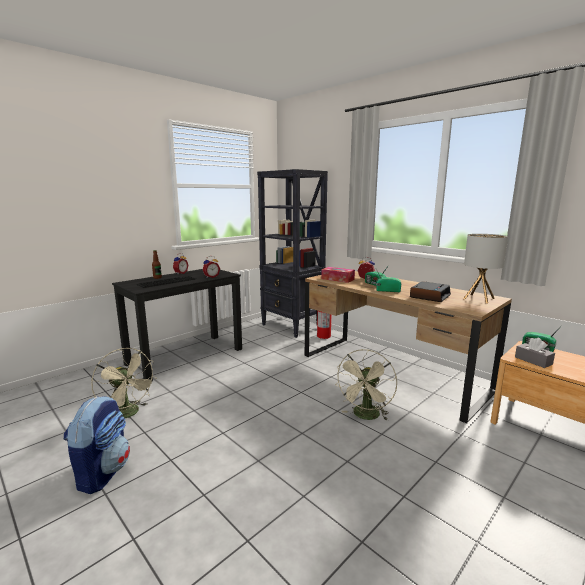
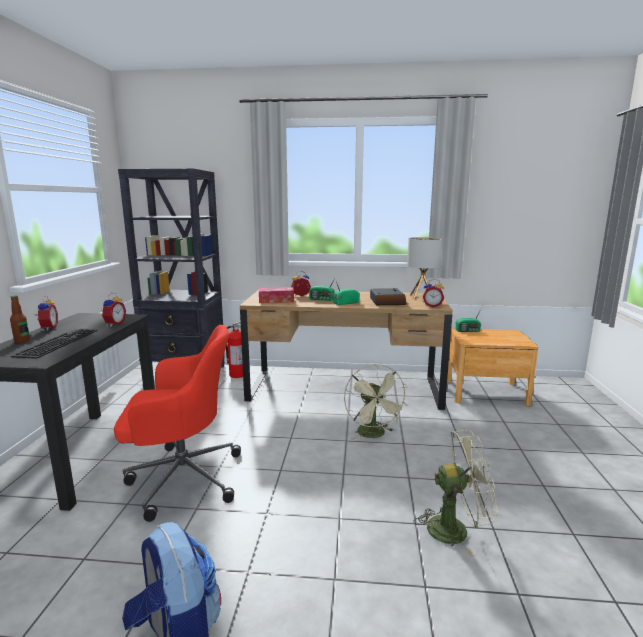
camera: 40 degrees left, 0 degrees up
(129, 414) = (104, 558): beige fan -> beige fan (456, 529)
(209, 389) = (182, 478): none -> red office chair
(468, 308) = (432, 306): none -> alarm clock
(533, 361) = (479, 340): grey tissue box -> none

